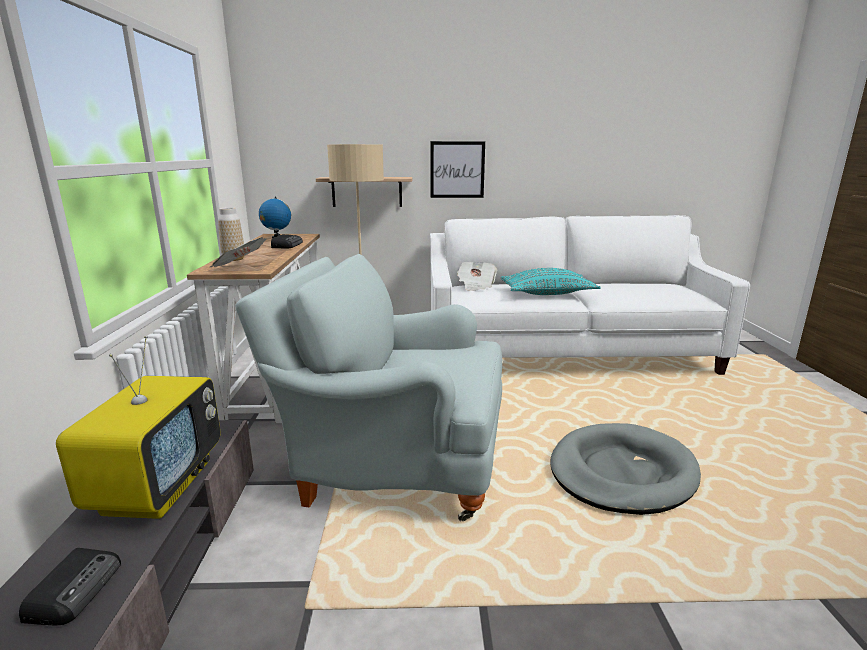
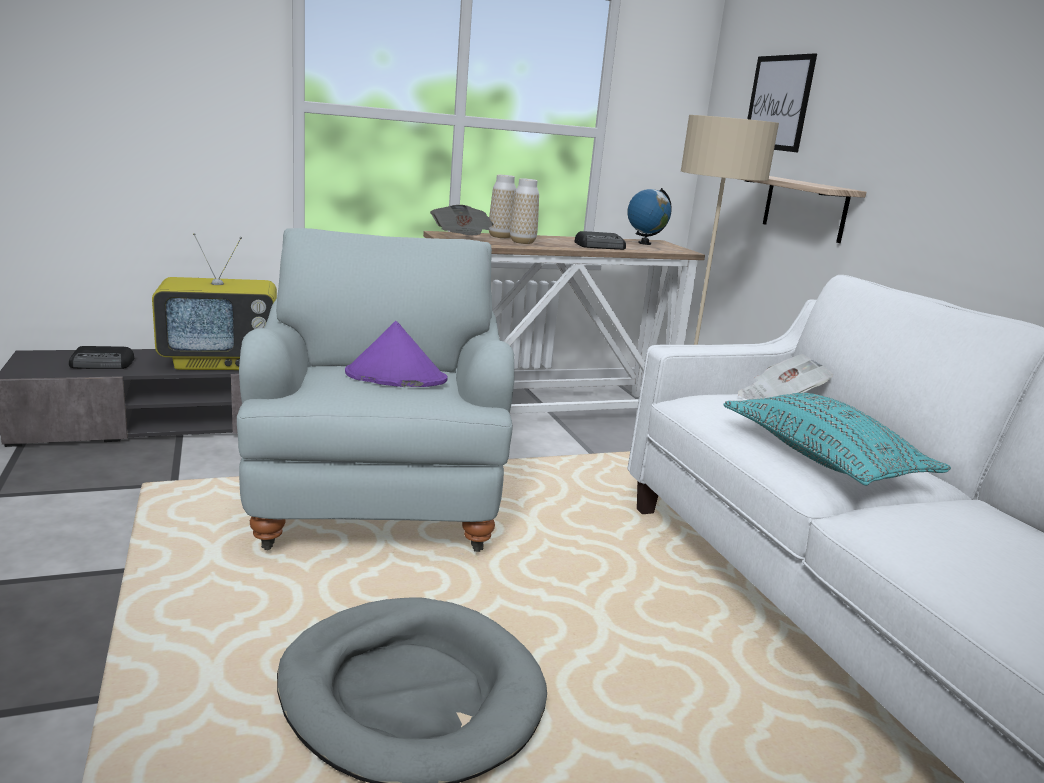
camera: 70 degrees right, 0 degrees up
(262, 257) = (522, 242): none -> vase
(427, 359) = (395, 377): none -> purple hat
(457, 170) = (938, 188): picture -> picture (778, 103)

